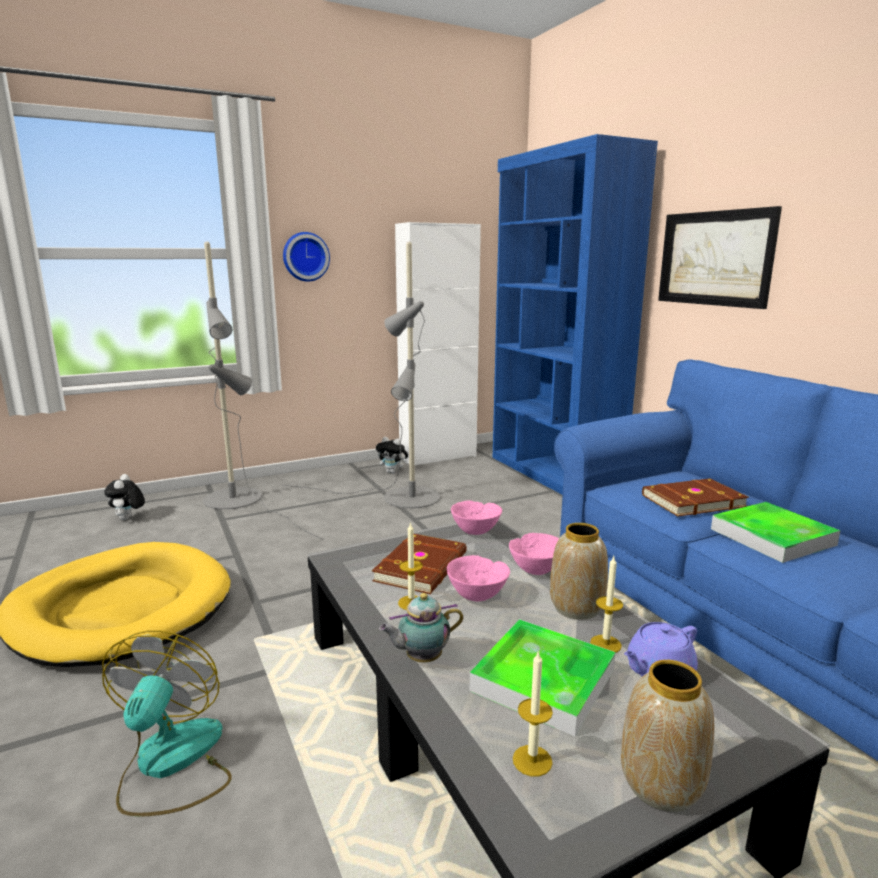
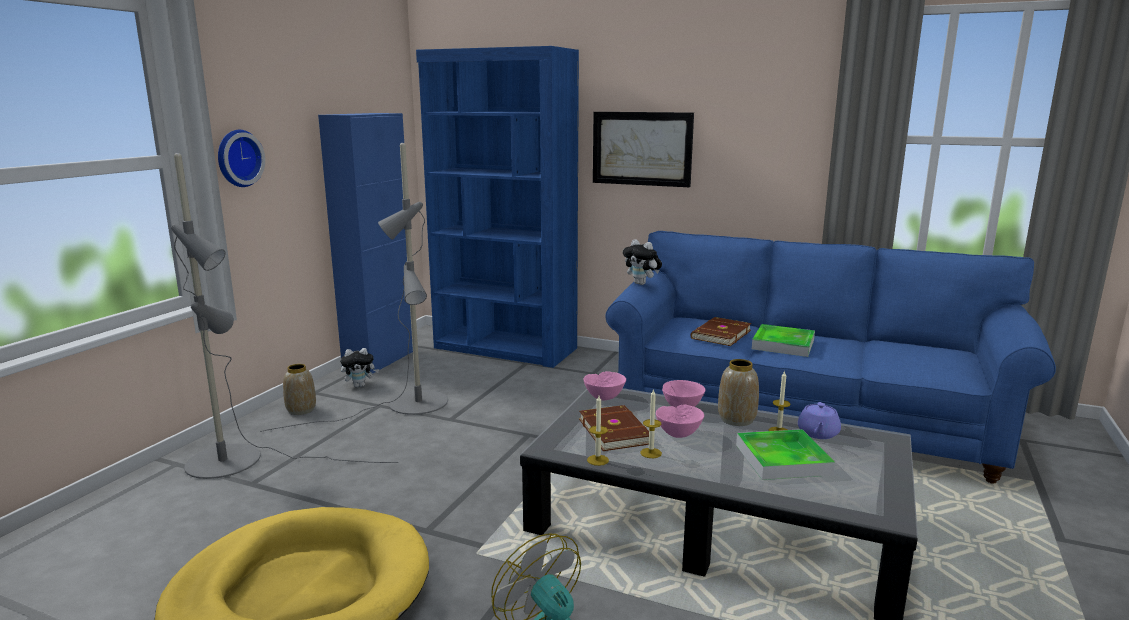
camera: 40 degrees left, 0 degrees up
(128, 519) = (120, 525): plush toy -> plush toy (642, 284)
(421, 658) = (712, 477): teapot -> none
(438, 456) = (381, 360): white cabinet -> blue cabinet
(532, 760) = (835, 492): candle -> candle (598, 460)
(661, 783) = (886, 475): vase -> vase (301, 410)

